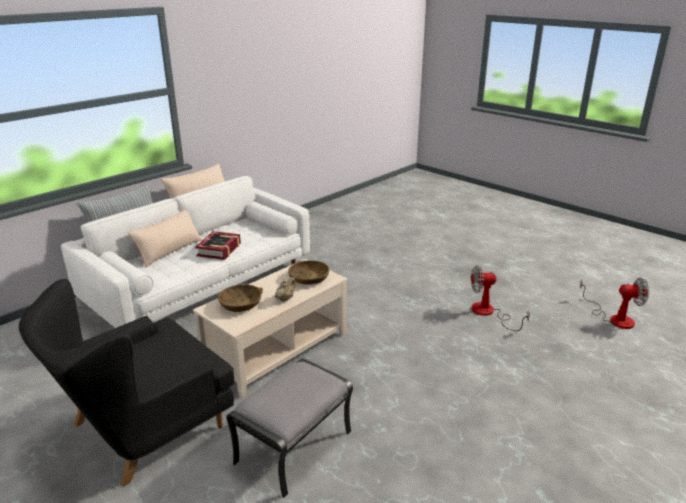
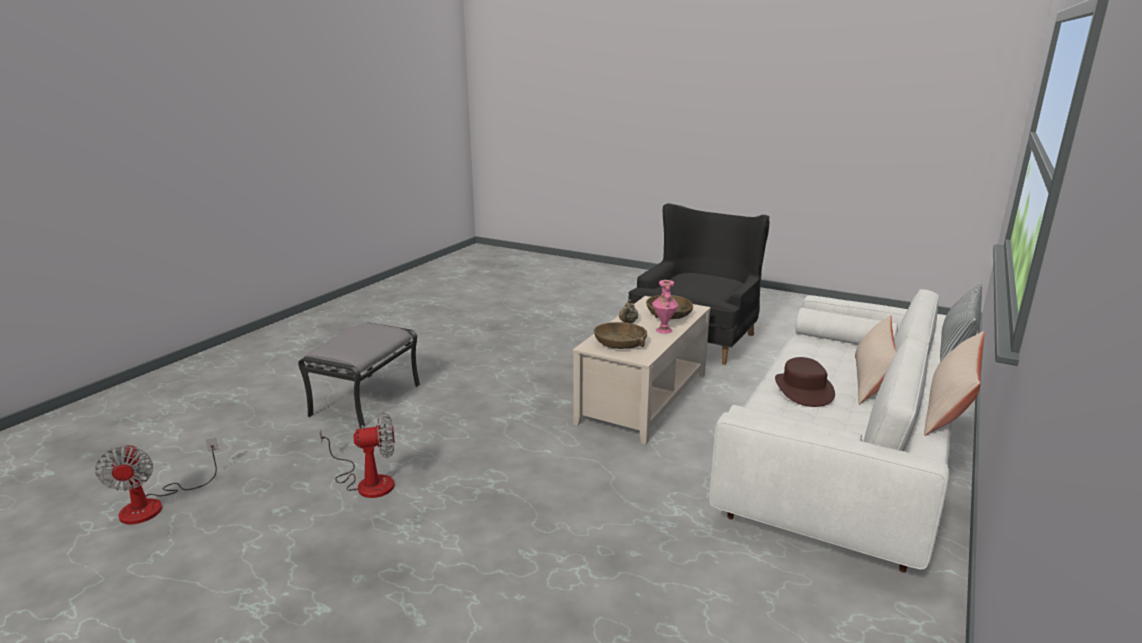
camera: 165 degrees right, 5 degrees down
(219, 249) = (803, 389): book -> brown hat
(264, 286) = (663, 330): none -> pink vase
(294, 448) = (572, 342): grey ottoman -> grey ottoman (366, 399)
(614, 318) = (155, 504): fan -> fan turned 105 degrees counterclockwise

